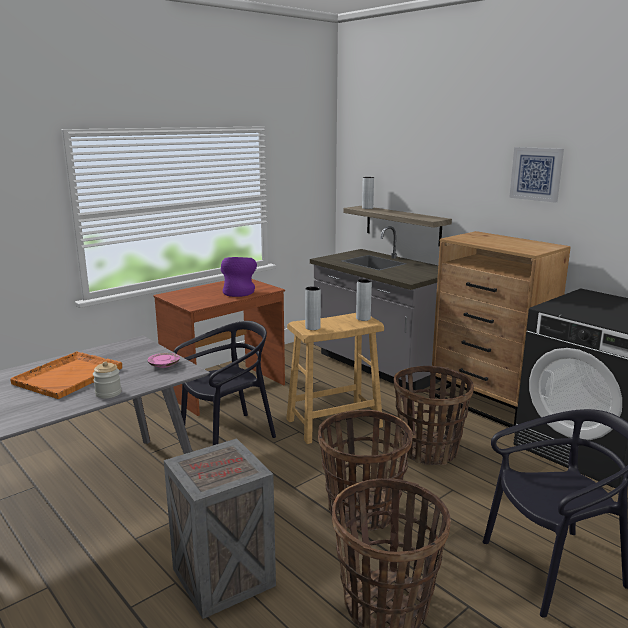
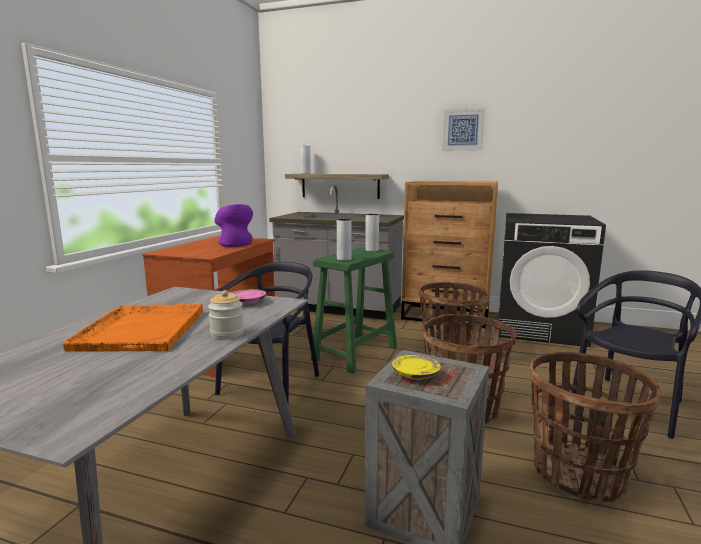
camera: 30 degrees left, 5 degrees down
(207, 463) = (415, 374): none -> yellow plate
(333, 423) = (354, 353): beige stool -> green stool

